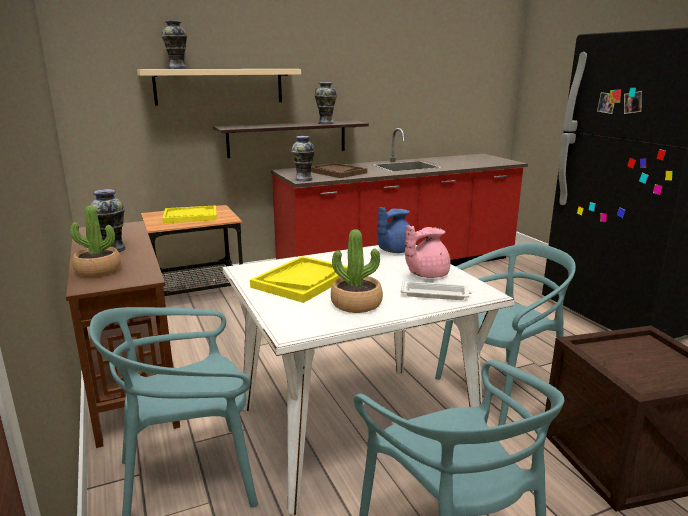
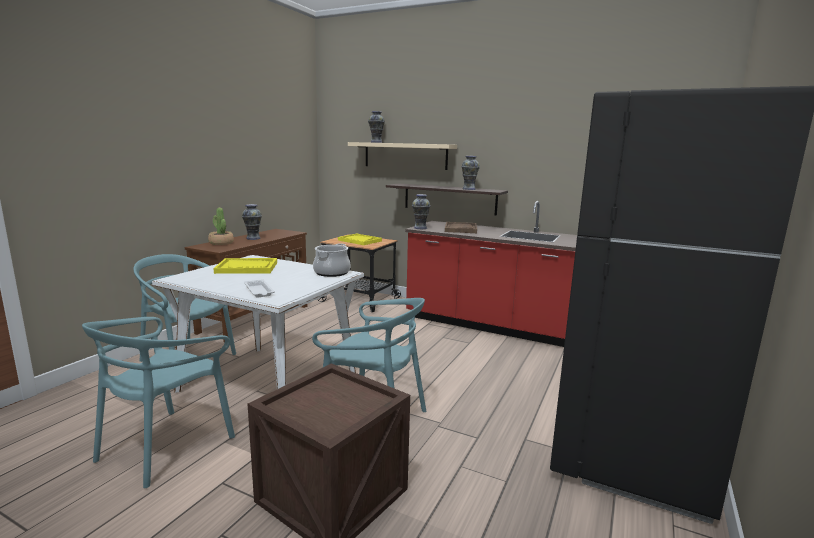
camera: 50 degrees right, 5 degrees down
(356, 304) = (223, 281): potted plant -> none
(394, 250) = (331, 272): blue teapot -> cooking pot
(426, 274) = (294, 284): pink teapot -> none

